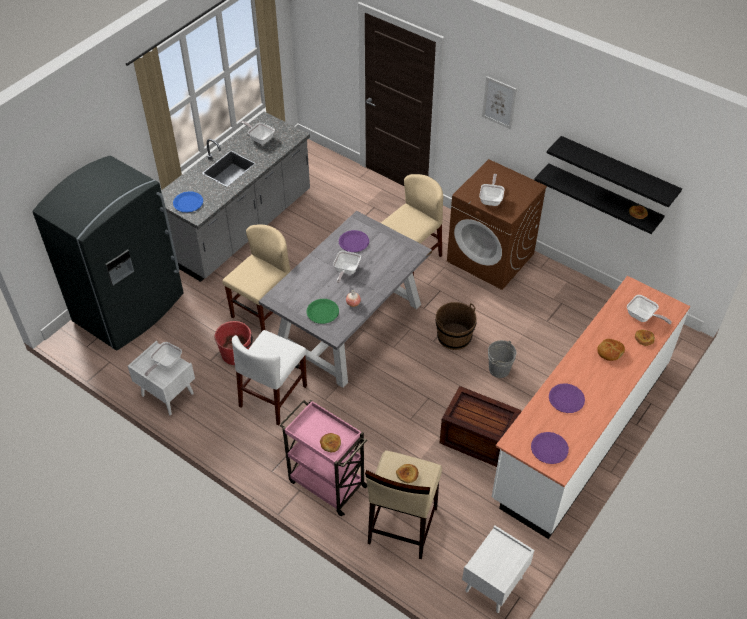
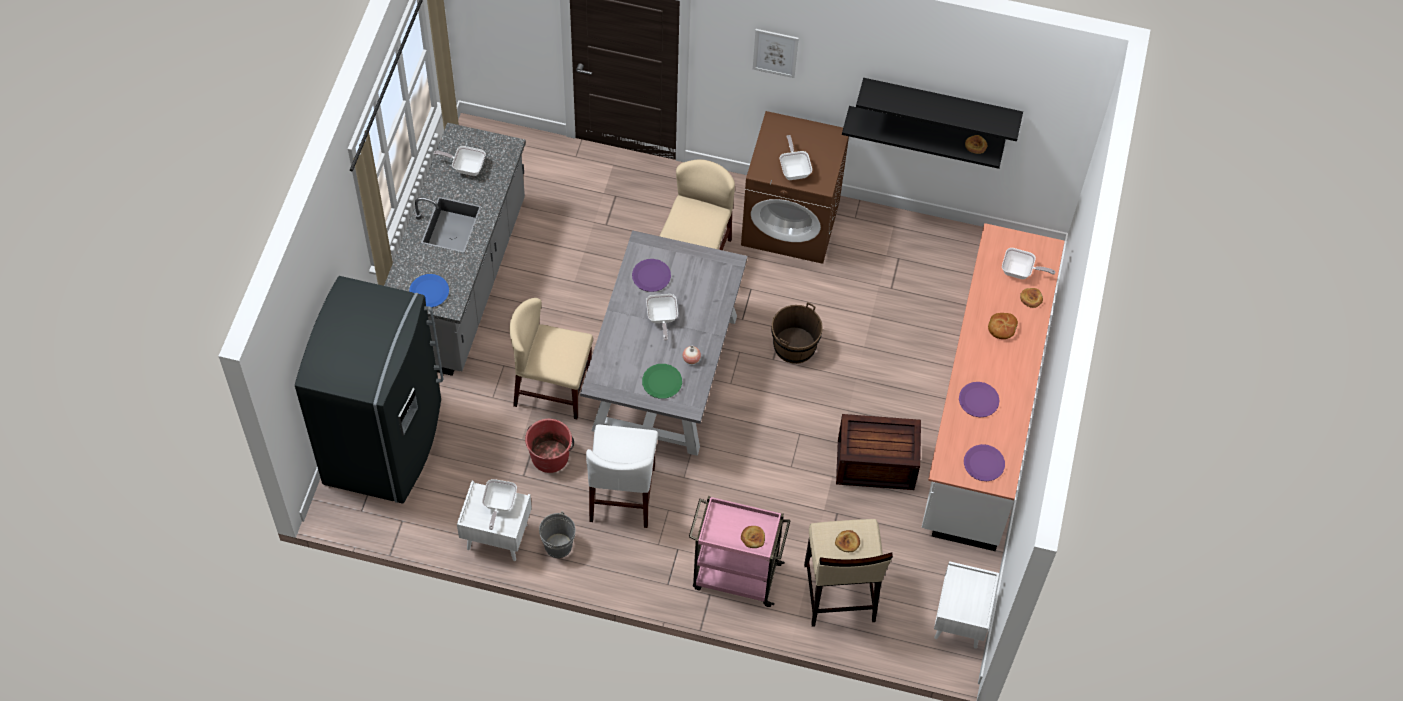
camera: 25 degrees left, 10 degrees up
(263, 311) = (552, 389): beige chair -> beige chair turned 90 degrees counterclockwise
(499, 369) = (863, 370): grey bucket -> grey bucket (558, 545)

